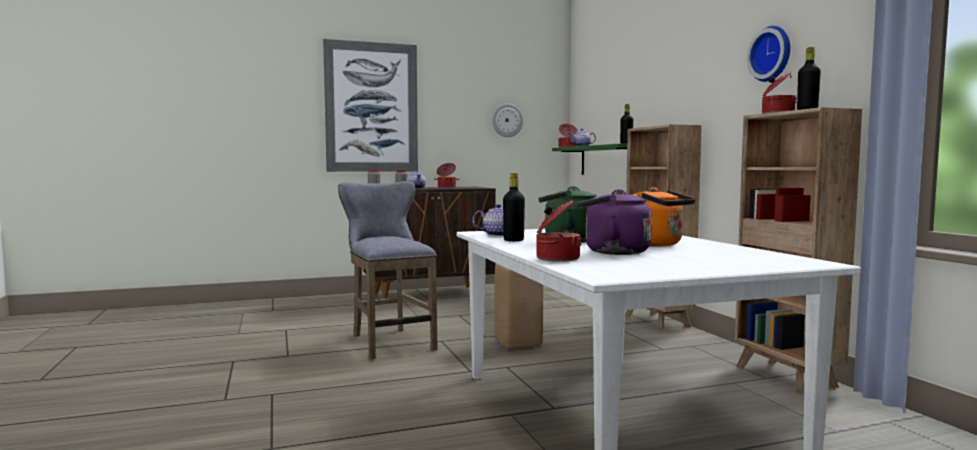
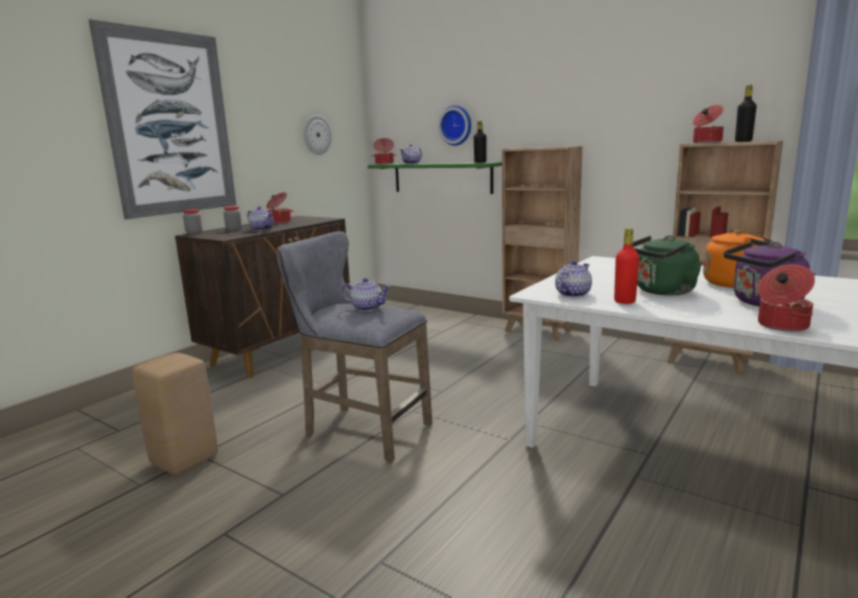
camera: 35 degrees left, 10 degrees up
(395, 238) = (367, 308): none -> teapot
(513, 240) = (624, 301): black bottle -> red bottle
(518, 344) = (486, 390): beige stool -> beige stool (184, 459)
(772, 54) = (672, 83): wall clock -> wall clock (456, 125)

